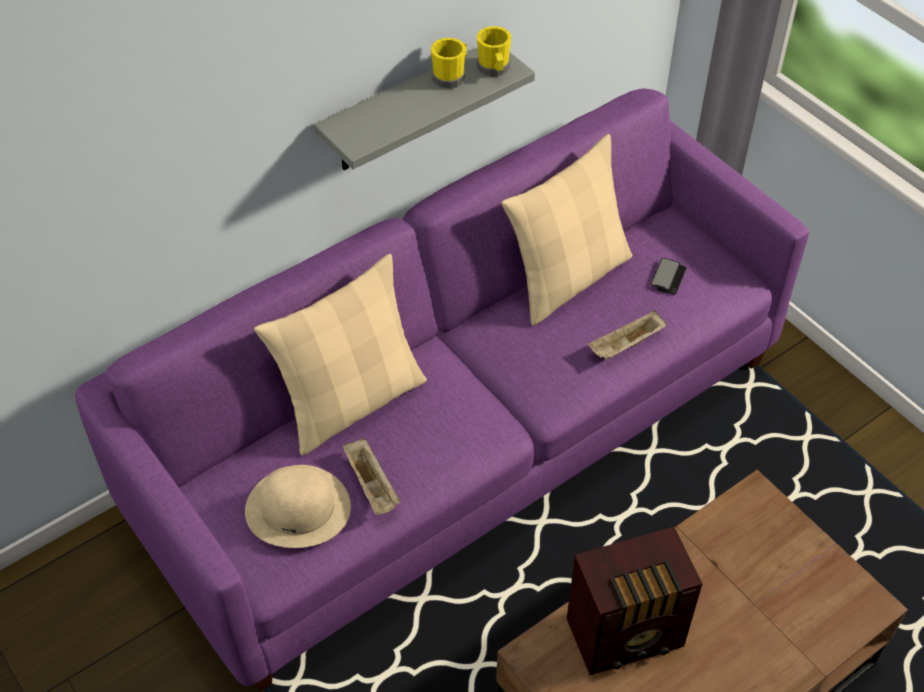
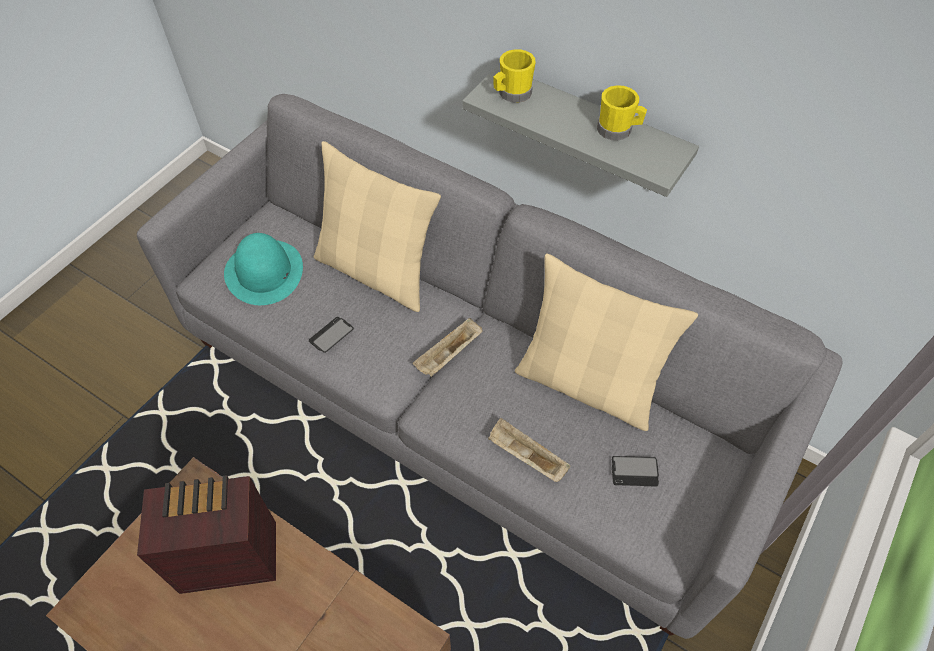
camera: 70 degrees right, 5 degrees up
(298, 508) = (264, 272): beige hat -> turquoise hat
(372, 485) = (297, 310): beige tray -> beige tray (448, 355)
(422, 462) = (331, 335): none -> phone
(461, 435) = (468, 395): purple sofa -> grey sofa
(494, 70) = (650, 157): yellow mug -> yellow mug (512, 94)
(627, 634) = (227, 556): radio -> radio turned 120 degrees clockwise

